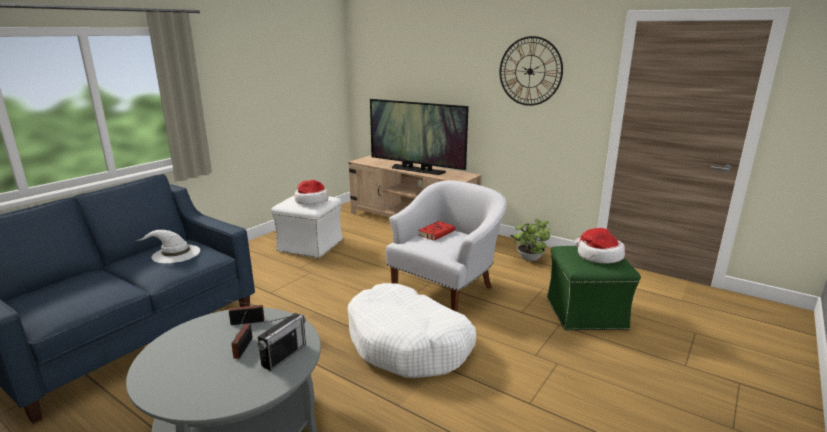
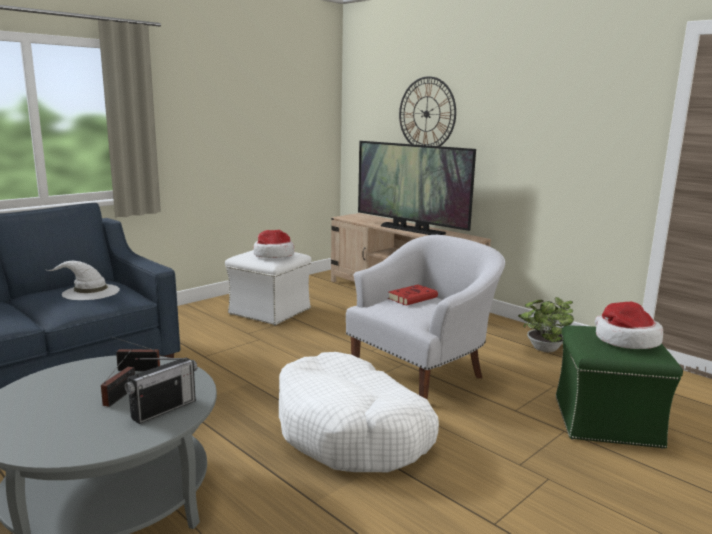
camera: 10 degrees right, 5 degrees down
(530, 71) = (557, 105): wall clock -> wall clock (426, 114)

